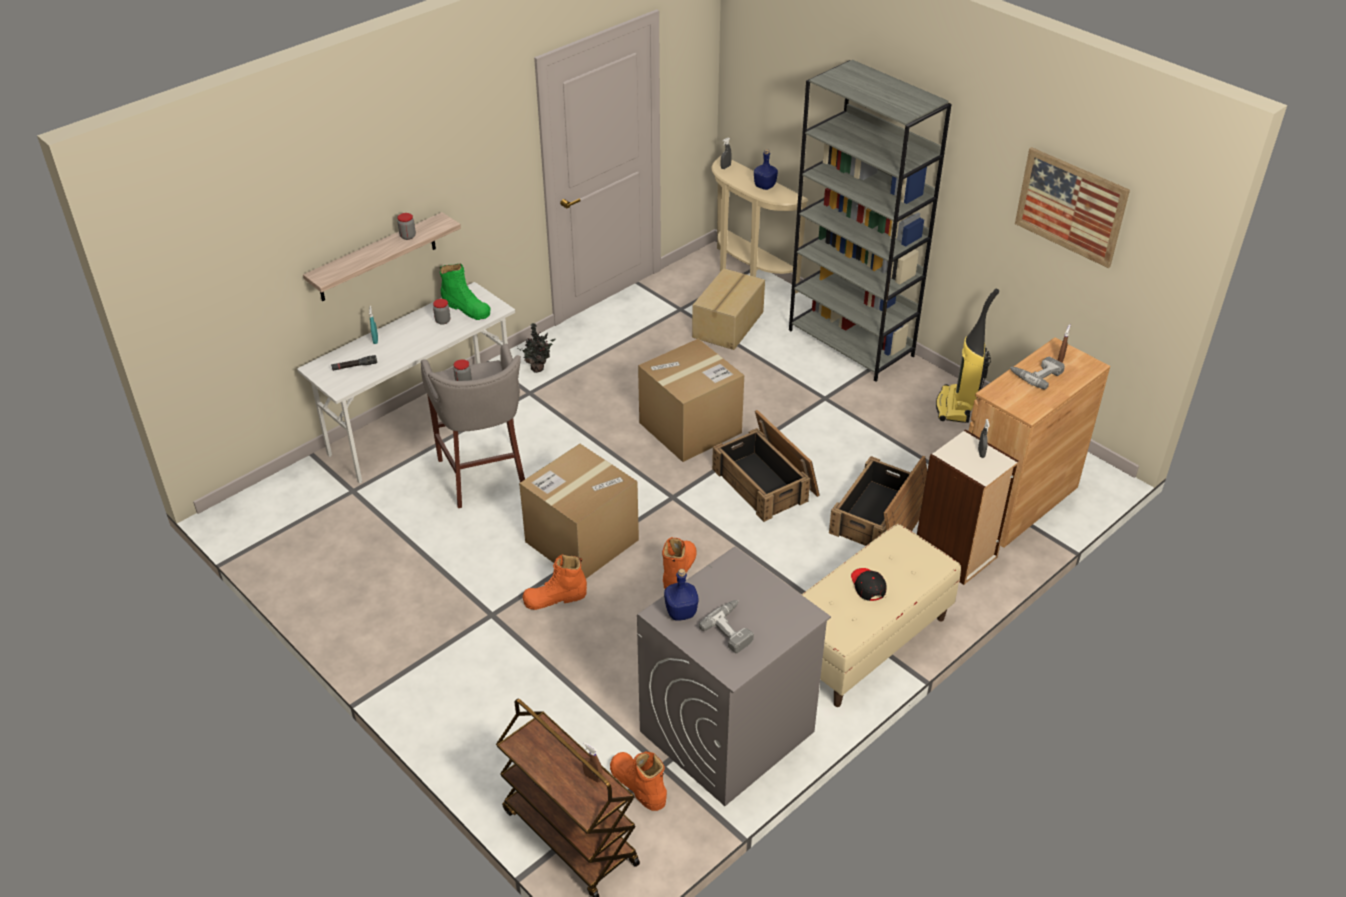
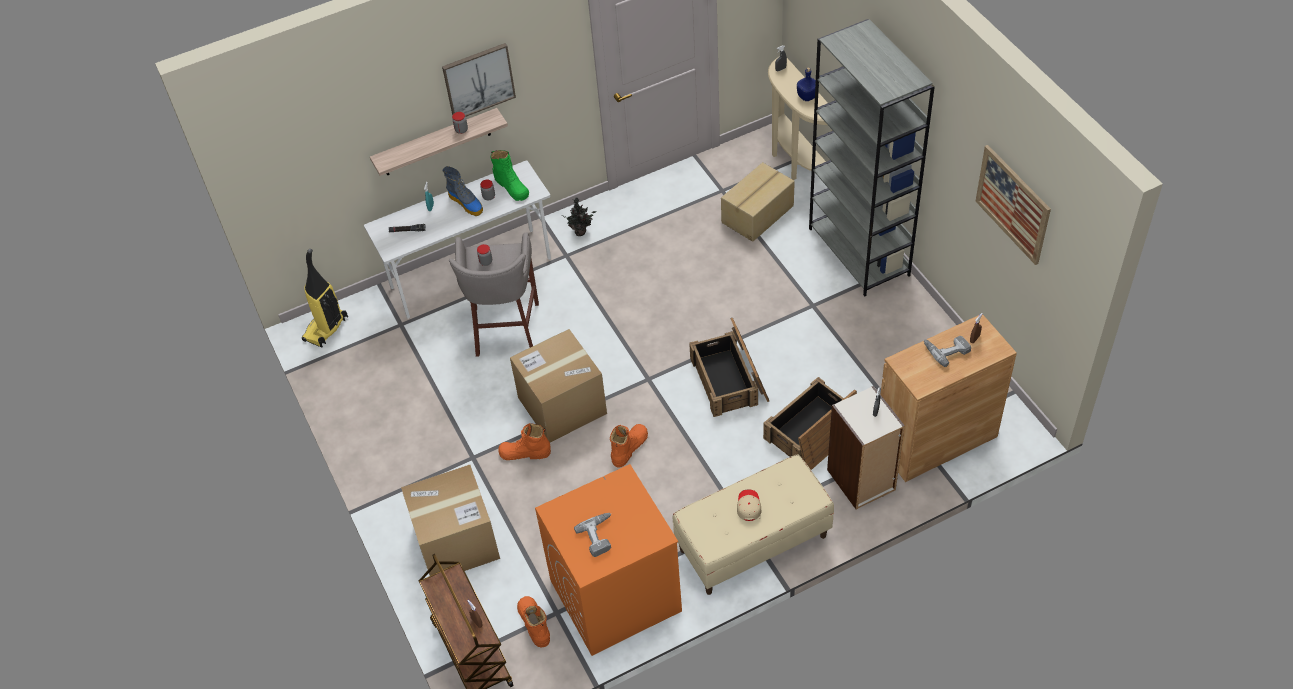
camera: 20 degrees right, 10 degrees up
(418, 331) = (466, 203): none -> boot
(423, 174) = (478, 80): none -> picture
(681, 613) = (567, 514): blue bottle -> none
(690, 428) = (686, 314): cardboard box -> cardboard box (456, 541)
(726, 732) = (615, 596): grey washing machine -> orange washing machine
(867, 586) = (748, 506): black cap -> beige cap
(956, 407) = (925, 335): vacuum cleaner -> vacuum cleaner (326, 329)

